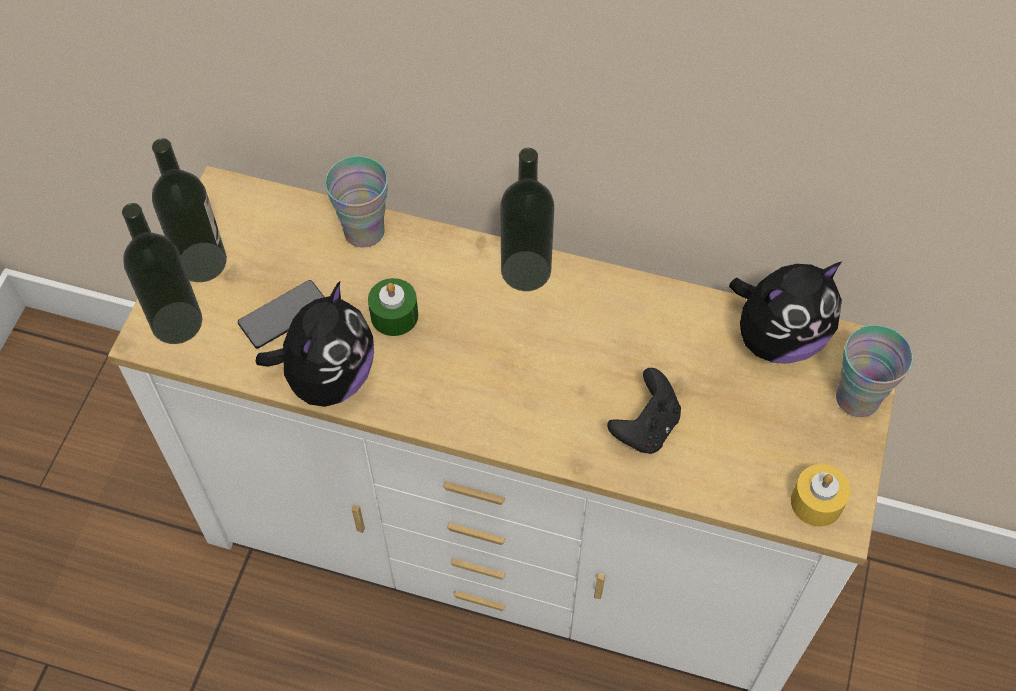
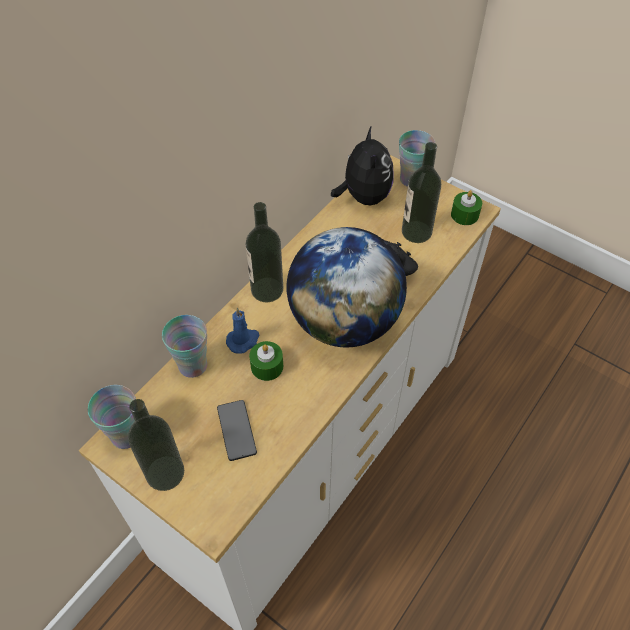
camera: 70 degrees left, 5 degrees down
(177, 322) = (210, 502): bottle -> bottle (416, 232)
(240, 202) = (126, 435): none -> cup
(328, 378) = (297, 416): plush toy -> none
(426, 273) = (243, 340): none -> blue candle
(509, 386) = (344, 322): none -> globe
(816, 502) = (464, 215): yellow candle -> green candle

